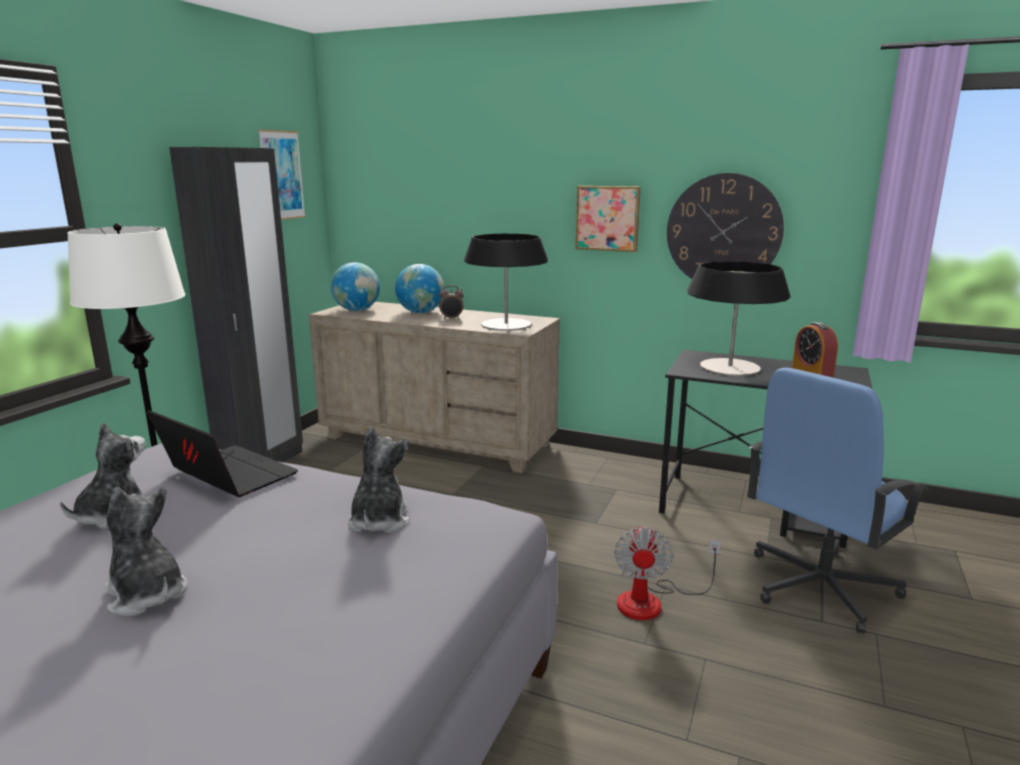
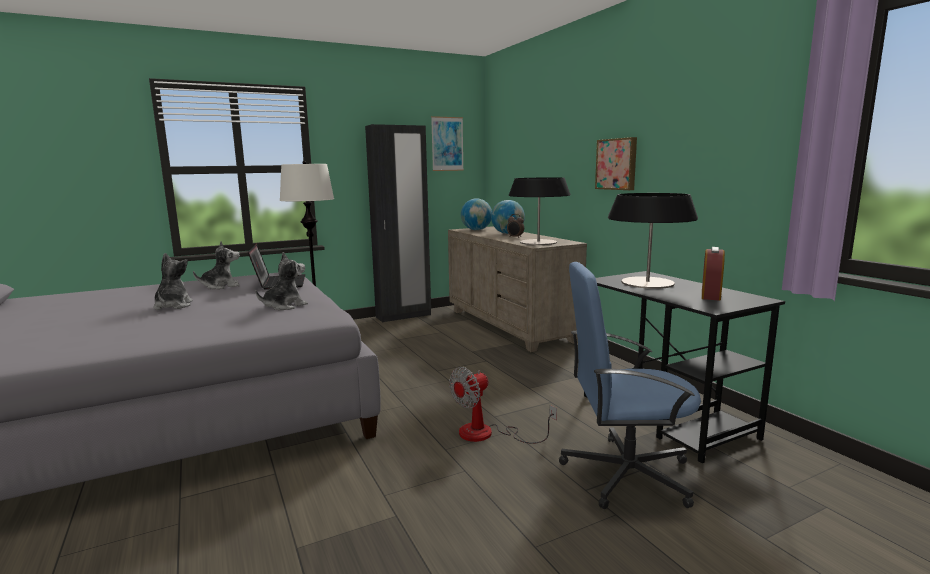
camera: 40 degrees right, 5 degrees down
(723, 231) = (691, 171): wall clock -> none

